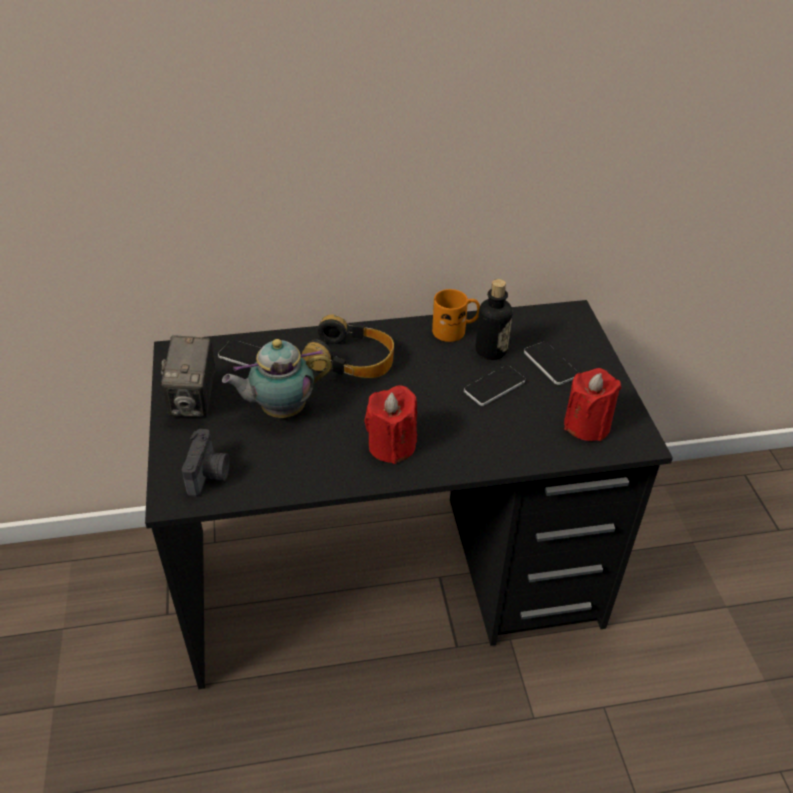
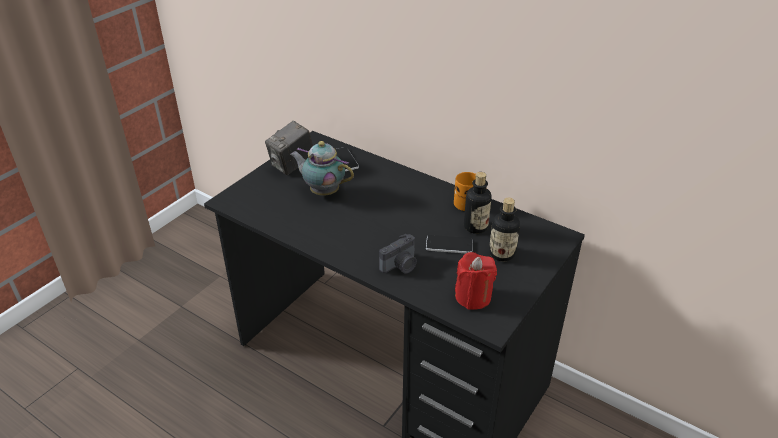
camera: 45 degrees right, 5 degrees down
(209, 475) = (253, 200): camera -> camera (400, 266)
(351, 359) = (391, 188): headphones -> none
(392, 445) = (350, 239): red candle -> none
(550, 364) = (502, 254): phone -> bottle

